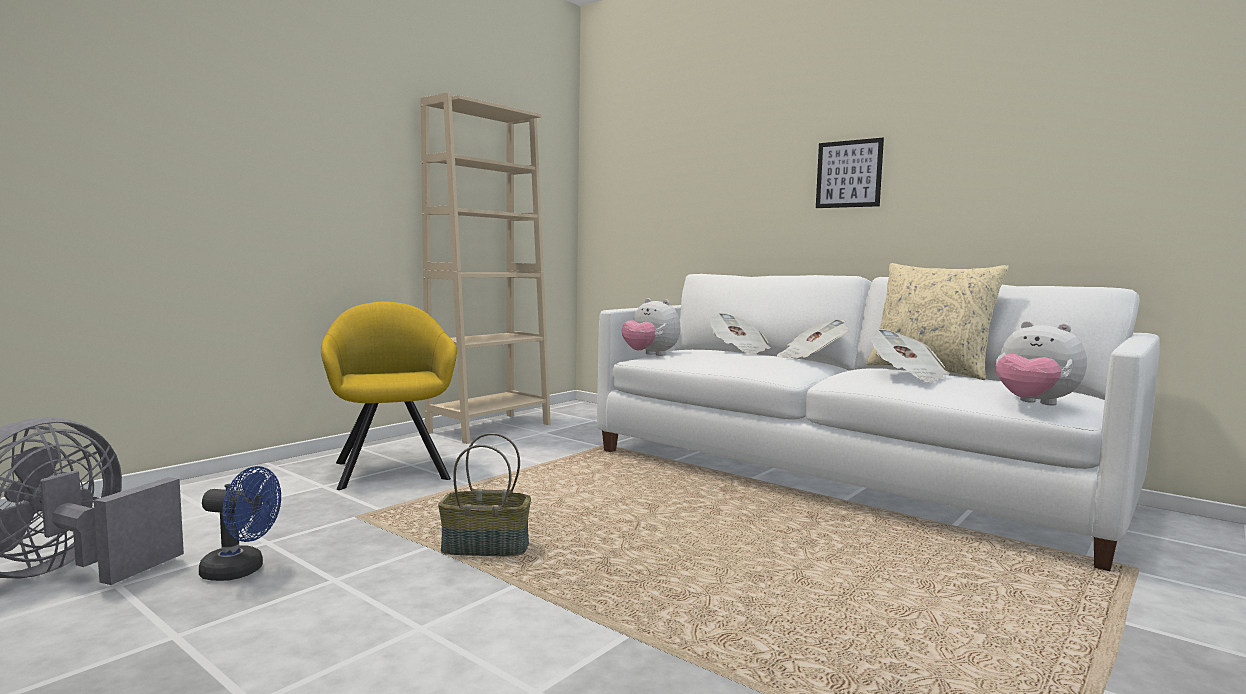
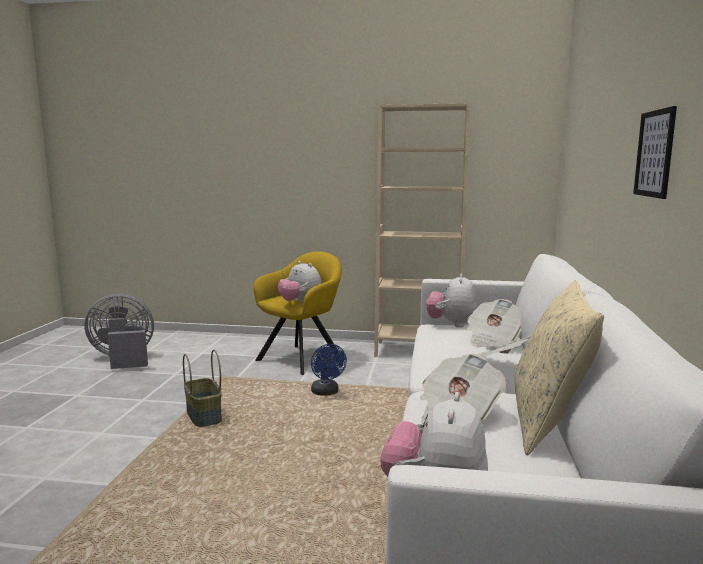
camera: 60 degrees right, 5 degrees up
(241, 571) = (141, 381): blue fan -> blue fan (326, 392)
(410, 376) = (300, 303): none -> plush toy

